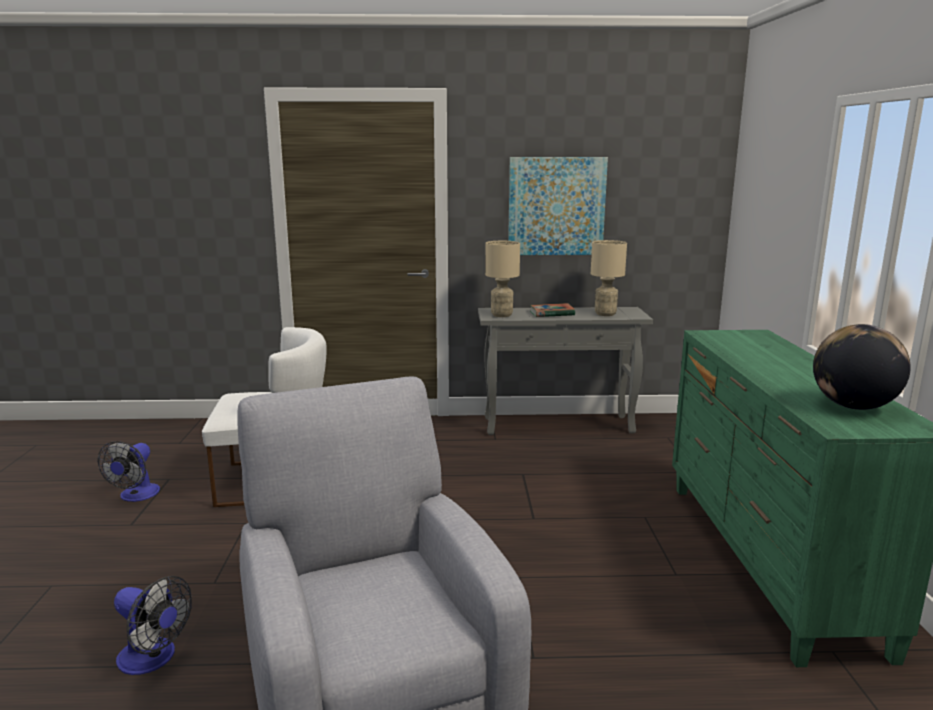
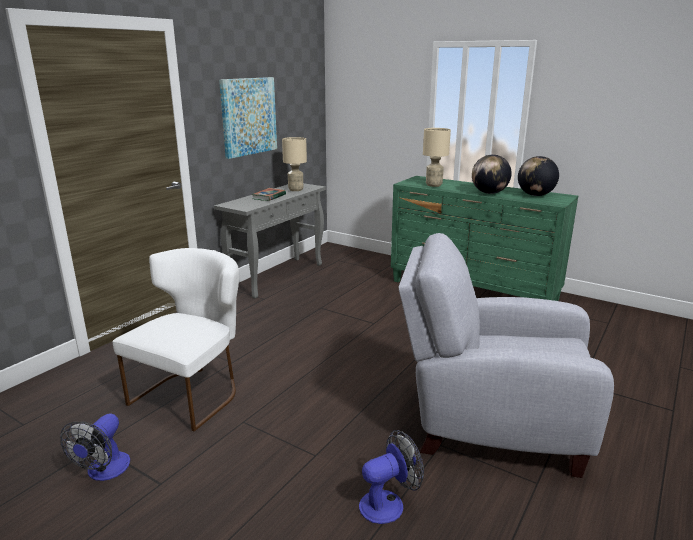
camera: 55 degrees left, 5 degrees up
(136, 496) = (104, 471): fan -> fan turned 60 degrees clockwise
(501, 315) = (246, 205): beige table lamp -> beige table lamp (433, 185)
(778, 378) = (489, 193): none -> globe

